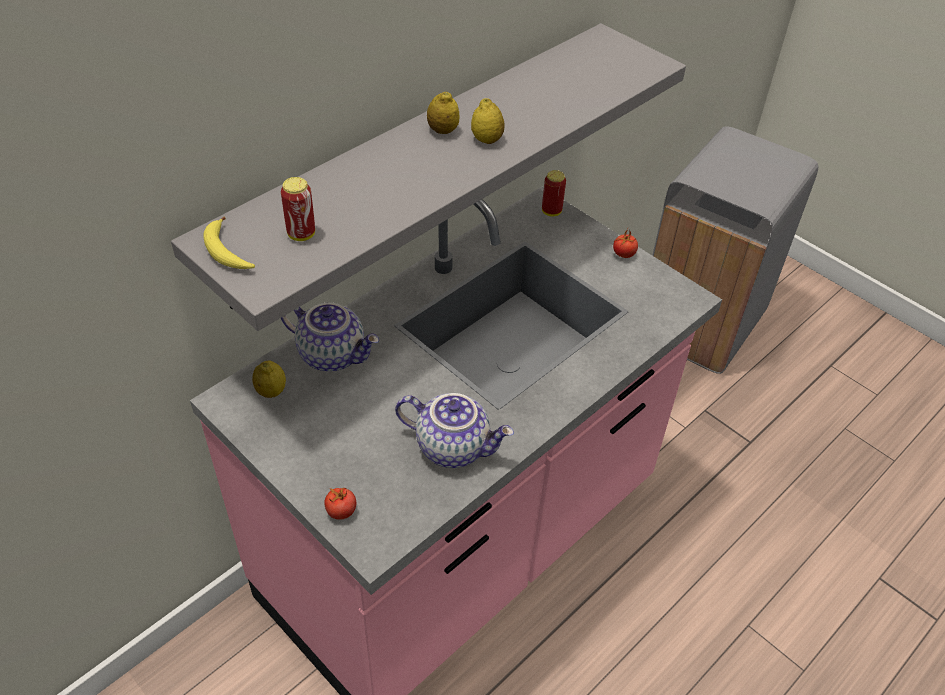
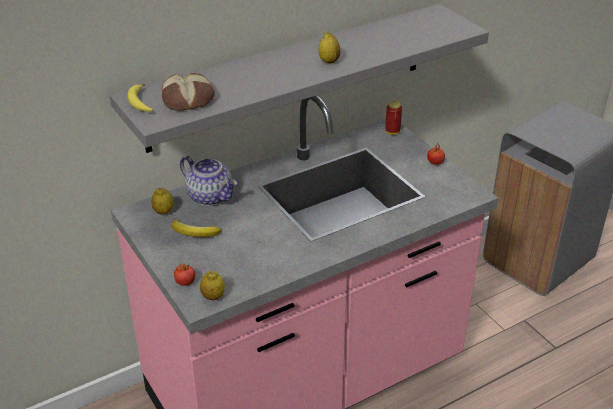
camera: 15 degrees right, 10 degrees down
(301, 234) = (188, 98): can -> bread
(328, 423) = (194, 233): none -> banana
(442, 131) = (302, 54): lemon -> lemon (213, 296)
(454, 446) = (272, 257): teapot -> none

